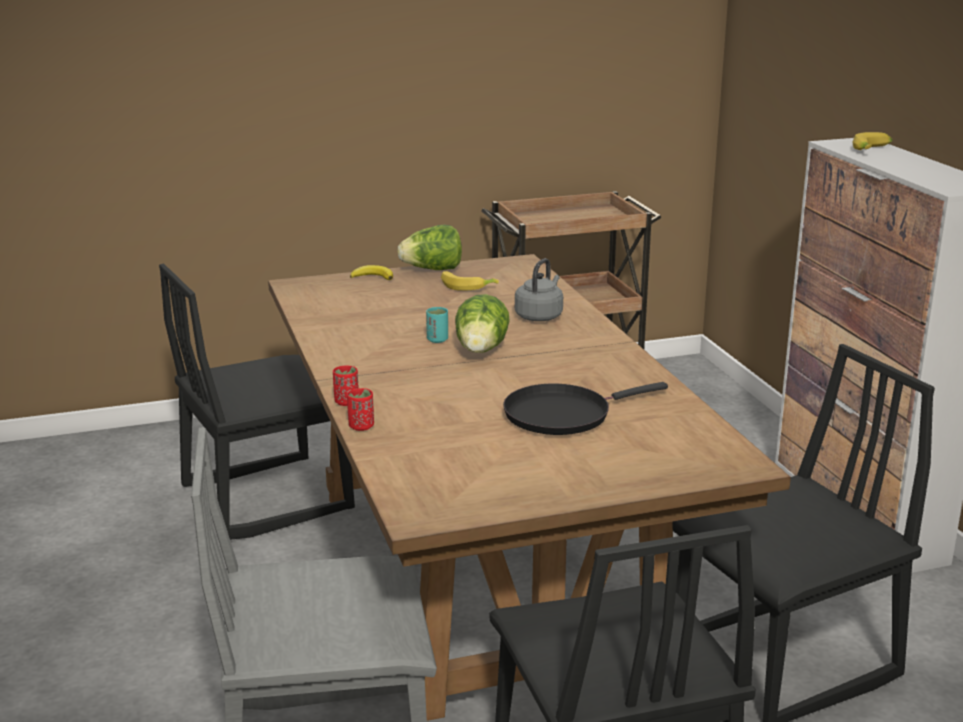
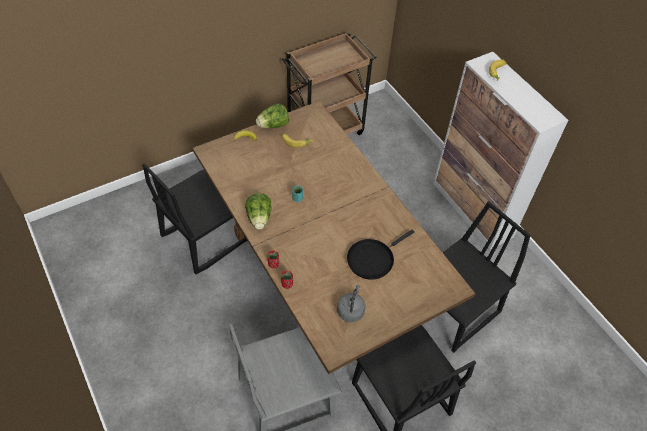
camera: 15 degrees left, 30 degrees up
(481, 351) = (321, 207): lettuce -> lettuce (259, 218)
(540, 316) = (339, 168): grey kettle -> grey kettle (351, 310)

